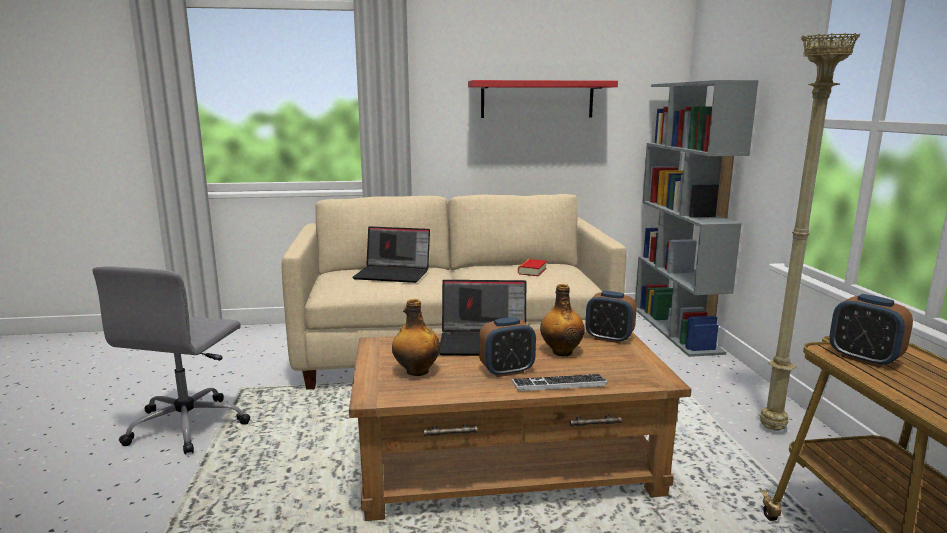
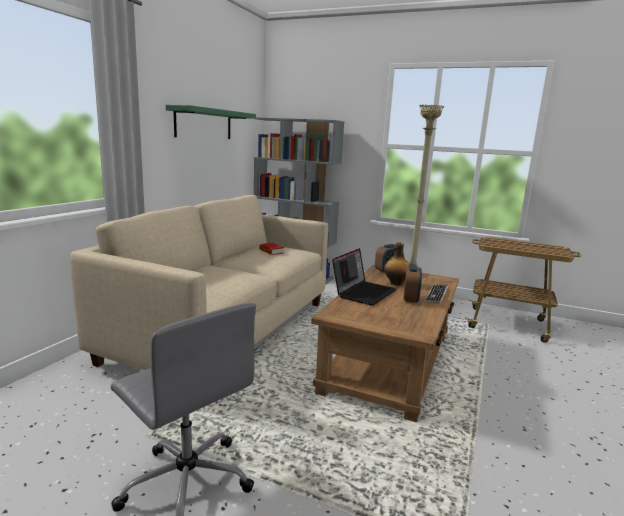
camera: 60 degrees left, 0 degrees up
(394, 274) = (209, 276): laptop -> none
(416, 371) = (391, 316): bottle -> none
(537, 99) = (204, 124): red shelf -> green shelf
(864, 359) = (498, 245): alarm clock -> none

